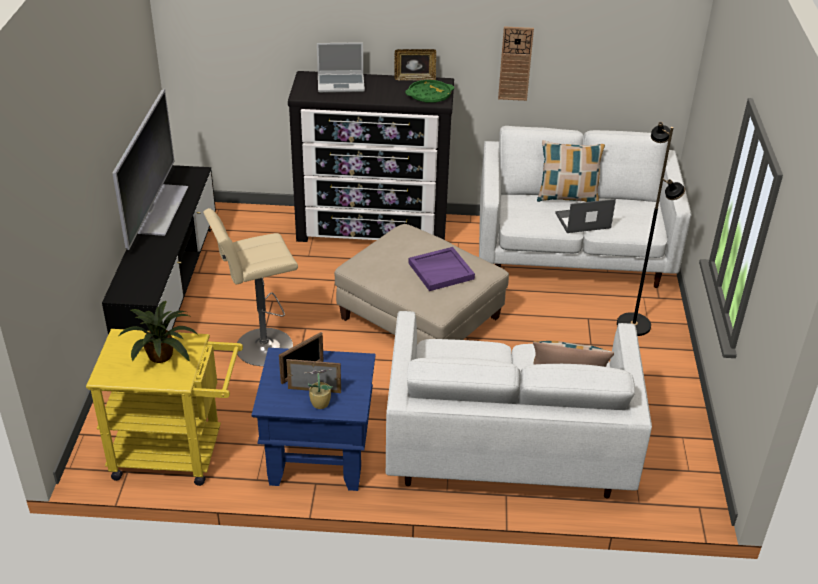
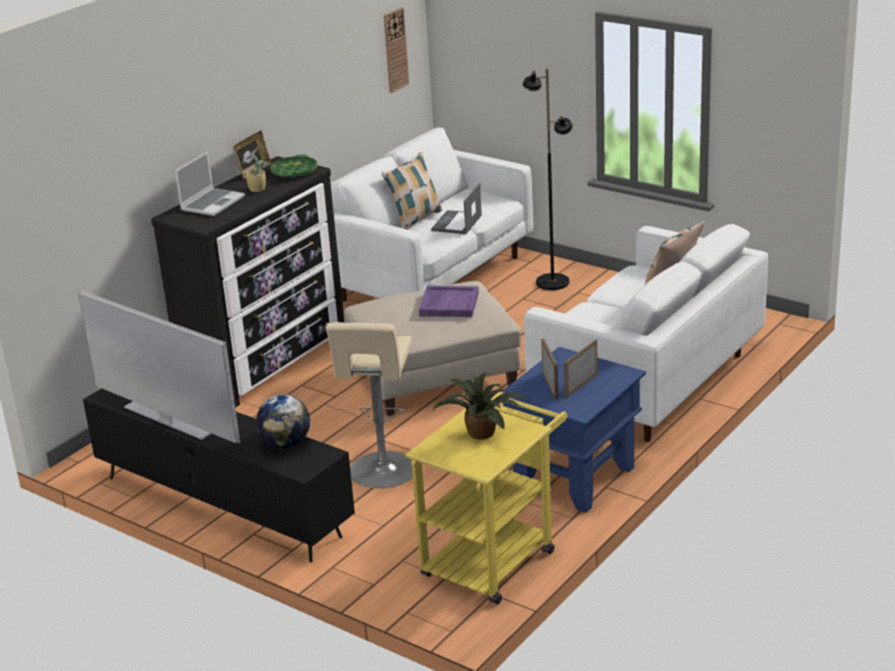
camera: 55 degrees left, 10 degrees down
(151, 272) = (285, 444): none -> globe
(319, 403) = (602, 387): potted plant -> potted plant (256, 190)
(515, 63) = (315, 116): wall clock -> wall clock (395, 50)

